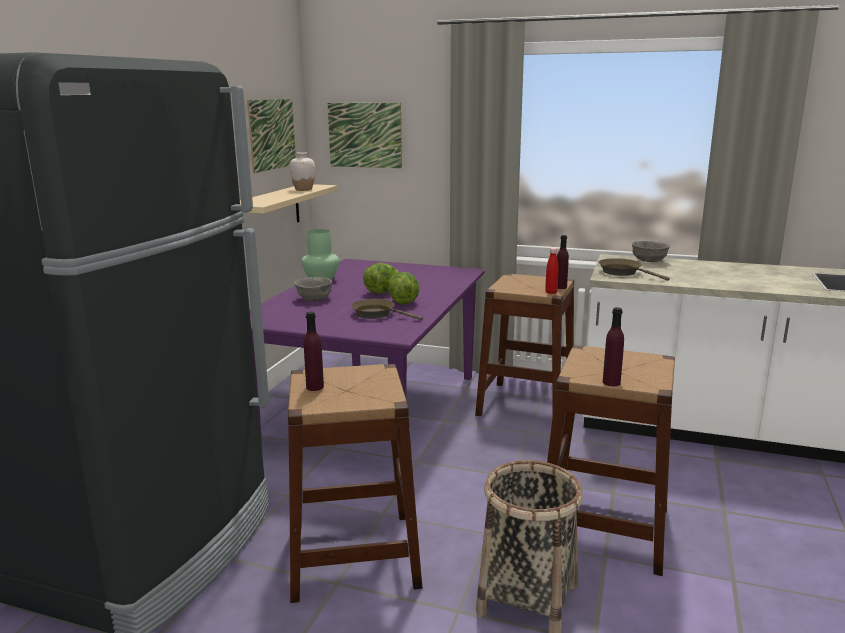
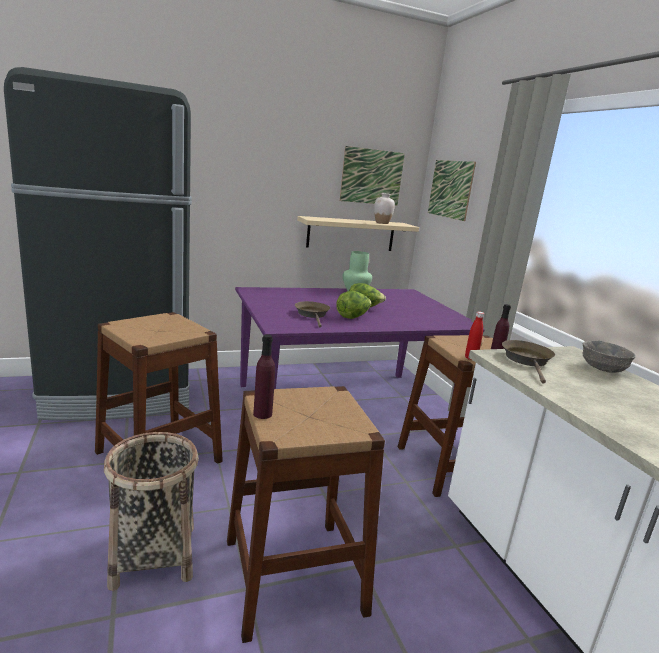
camera: 50 degrees right, 0 degrees up
(315, 299) = (315, 296): grey bowl -> none
(315, 387) = (149, 321): purple bottle -> none

